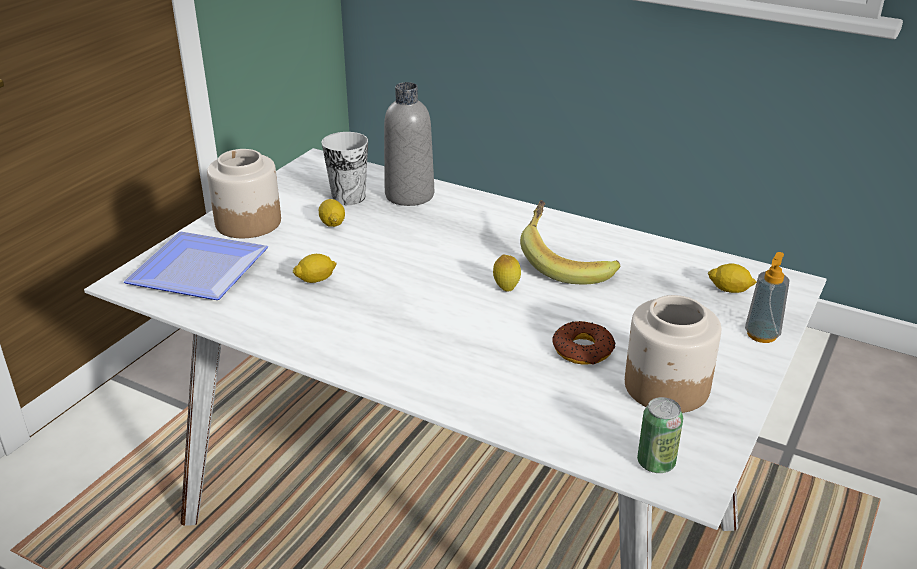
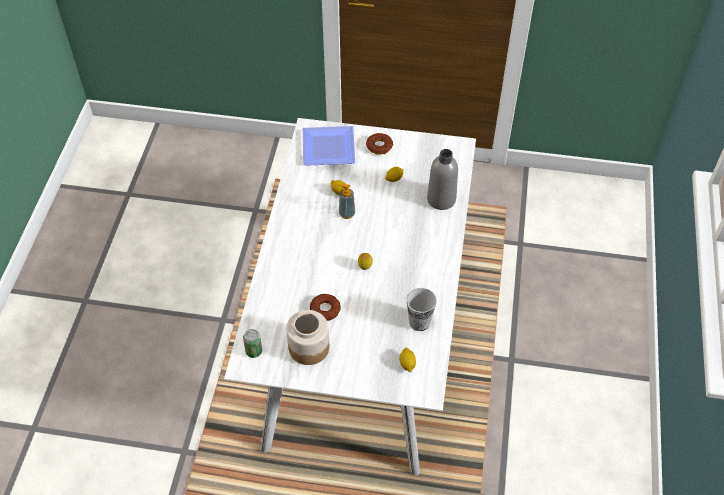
camera: 70 degrees right, 20 degrees up
(248, 222) = (379, 146): jar -> donut
(348, 197) = (425, 175): cup -> cup (419, 322)
(566, 263) = (400, 286): banana -> none
(761, 334) = (369, 382): soap dispenser -> soap dispenser (346, 213)

